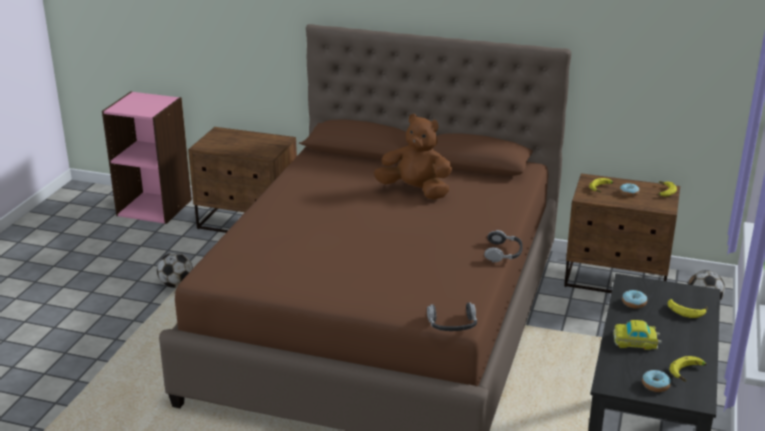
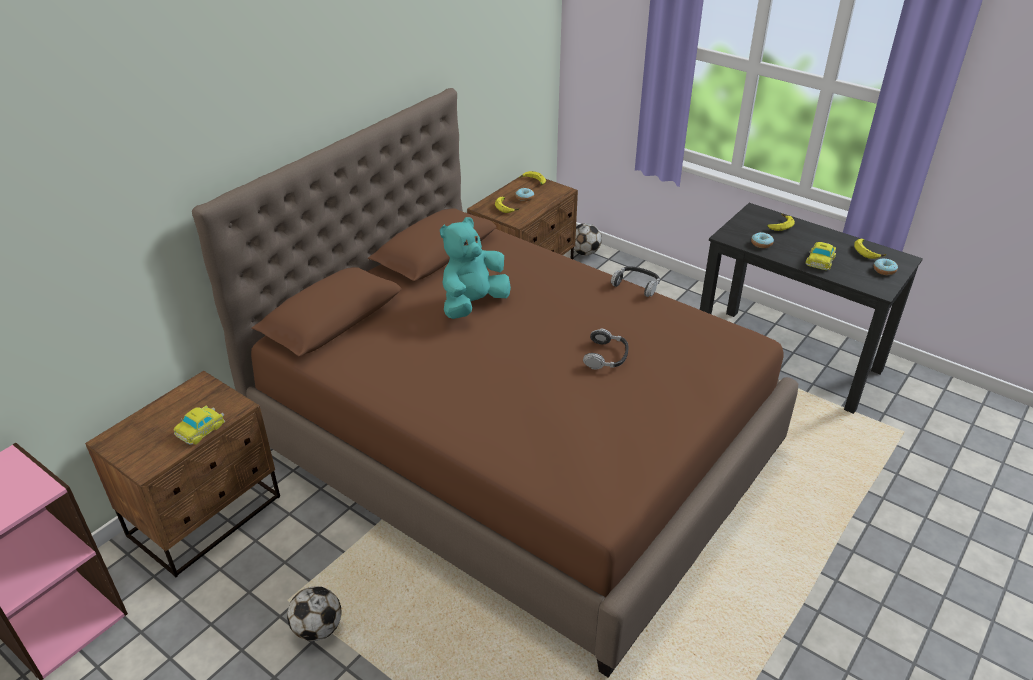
camera: 70 degrees left, 10 degrees up
(242, 150) = (201, 429): none -> toy car
(415, 191) = (473, 304): brown plush toy -> turquoise plush toy
(452, 324) = (760, 348): headphones -> headphones (606, 356)

